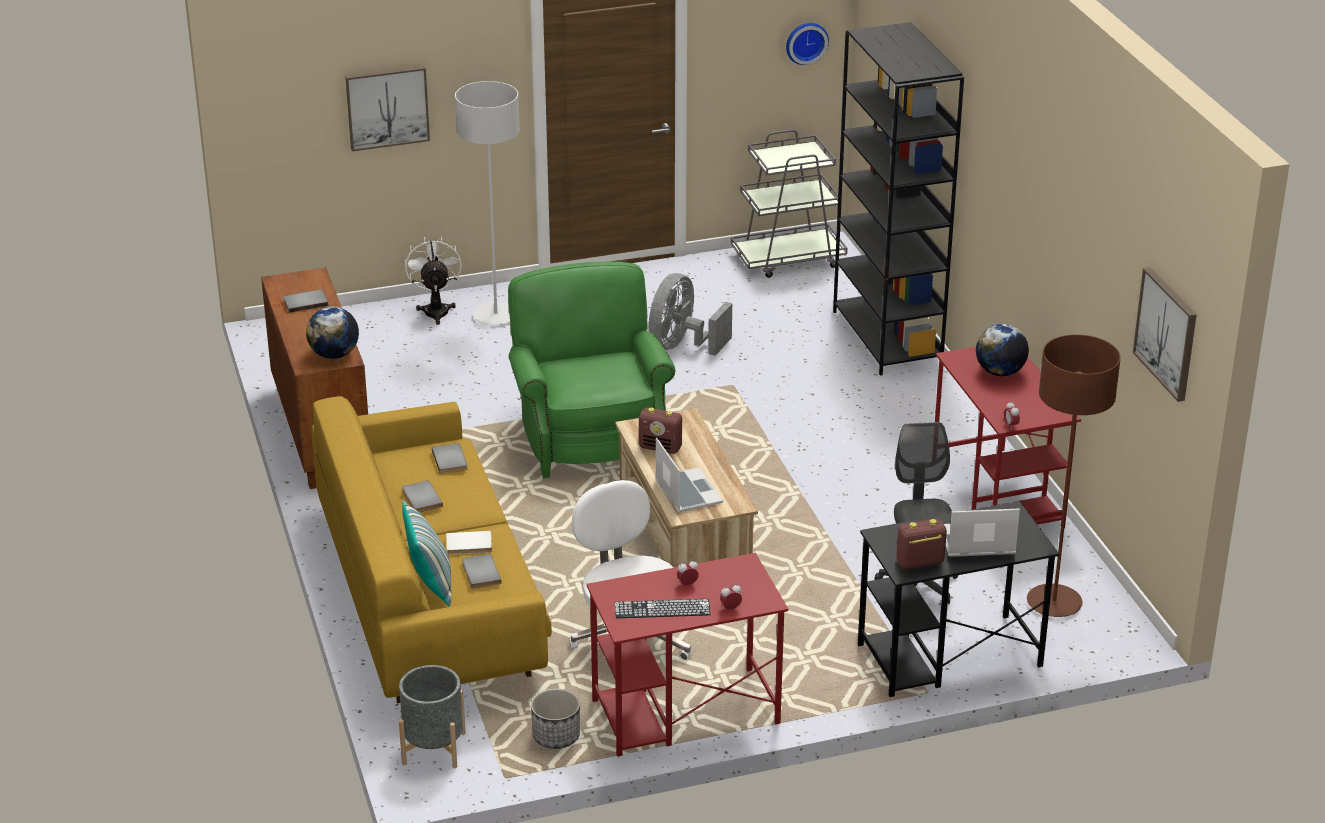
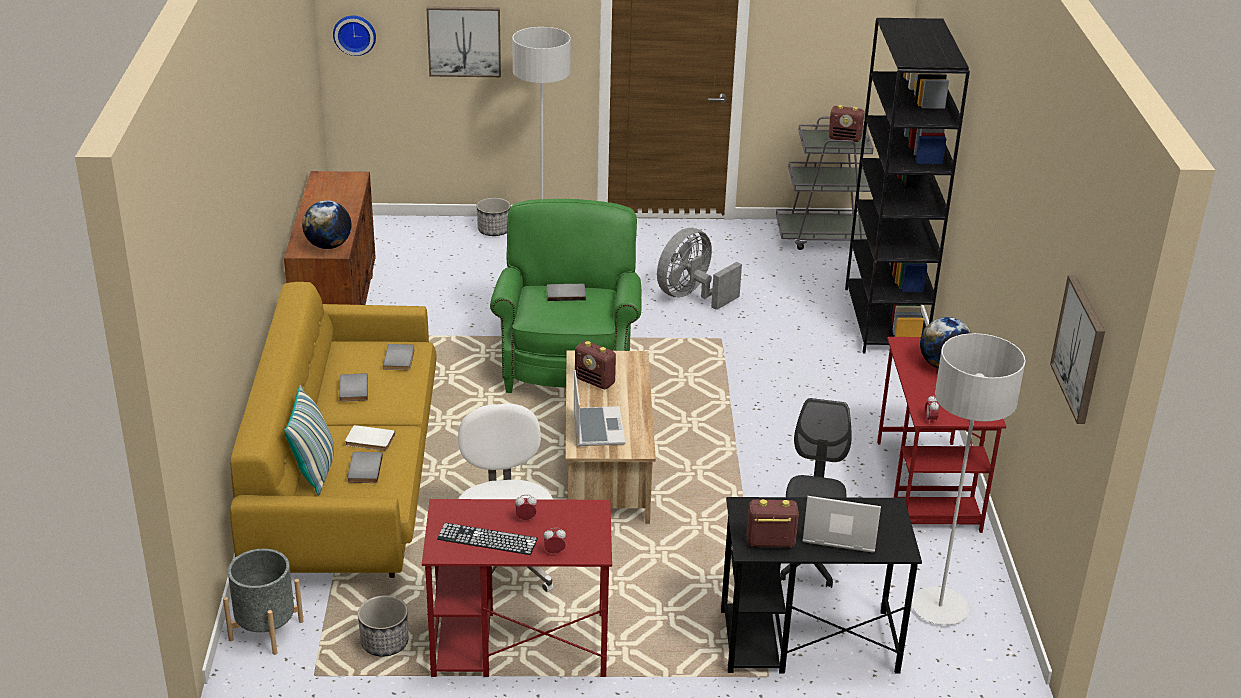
camera: 15 degrees right, 0 degrees up
(305, 302) = (333, 197): grey book -> grey book (566, 293)
(436, 309) = (493, 231): white fan -> planter
(800, 152) = (845, 138): none -> radio
(805, 42) = (864, 36): wall clock -> wall clock (355, 34)
(1054, 603) = (939, 608): brown floor lamp -> grey floor lamp

